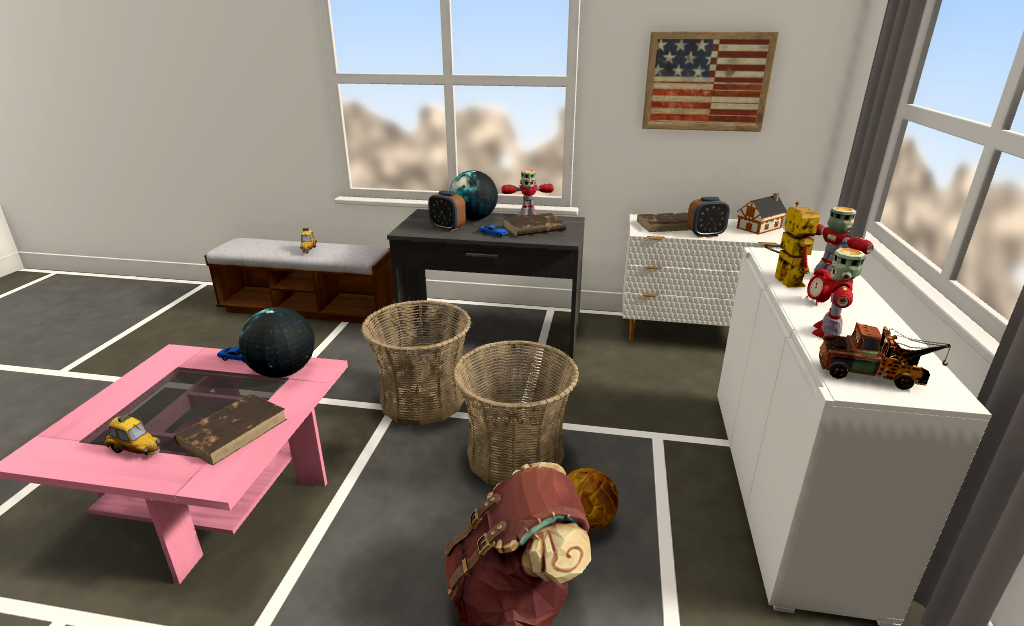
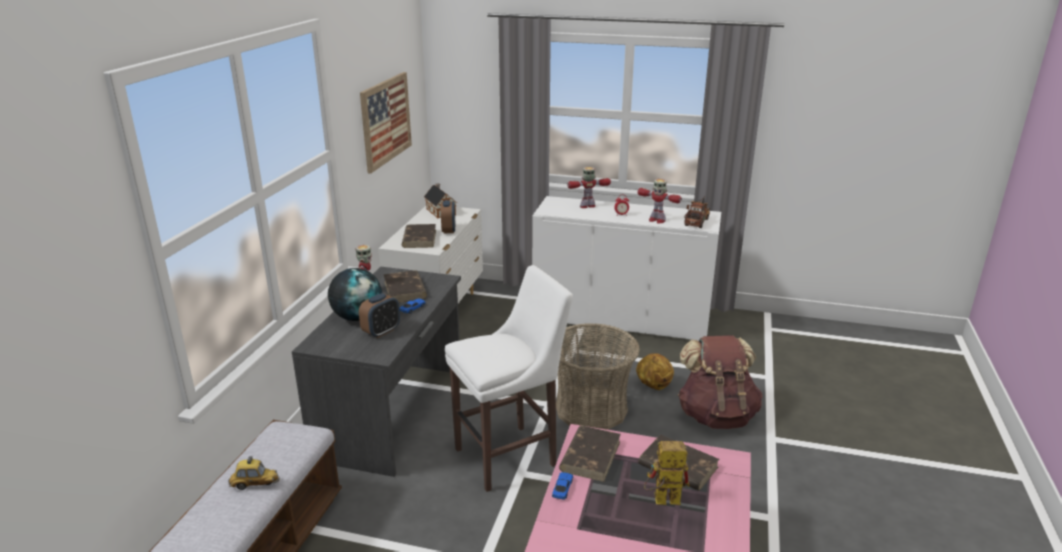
camera: 85 degrees left, 0 degrees up
(135, 450) = (708, 513): toy car -> none
(283, 372) = (590, 455): globe -> brown book
(422, 400) = (510, 456): basket -> white stool
(782, 279) = (590, 216): toy robot -> toy robot (661, 501)

